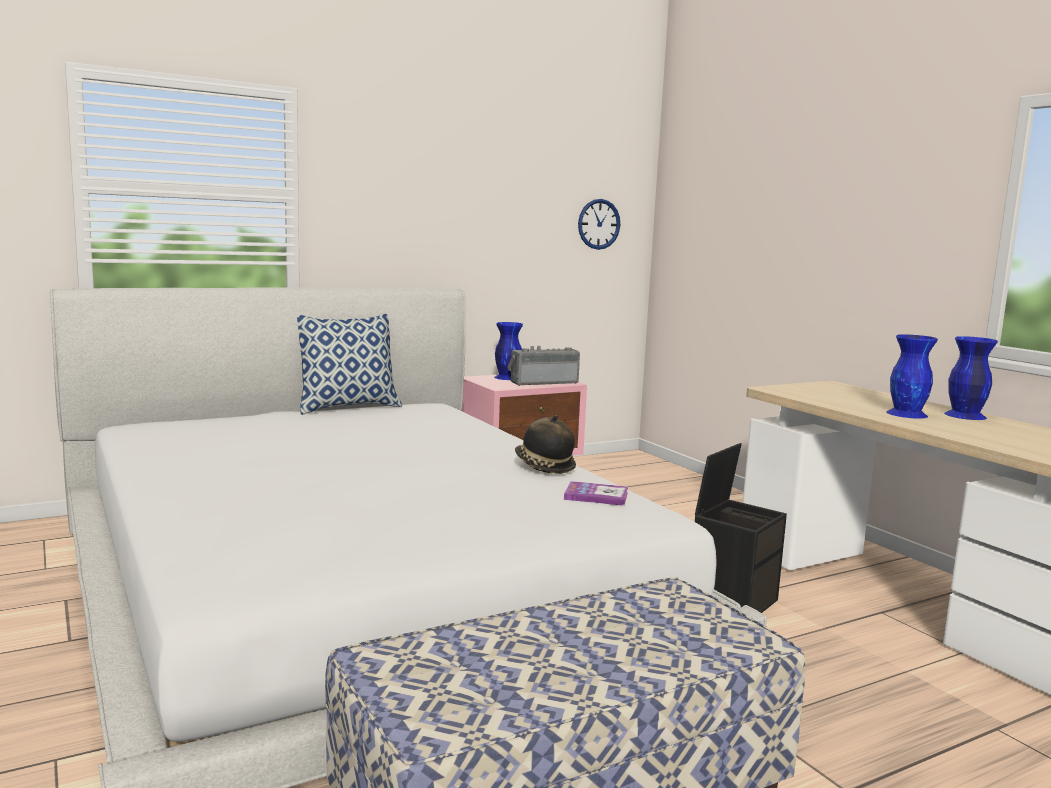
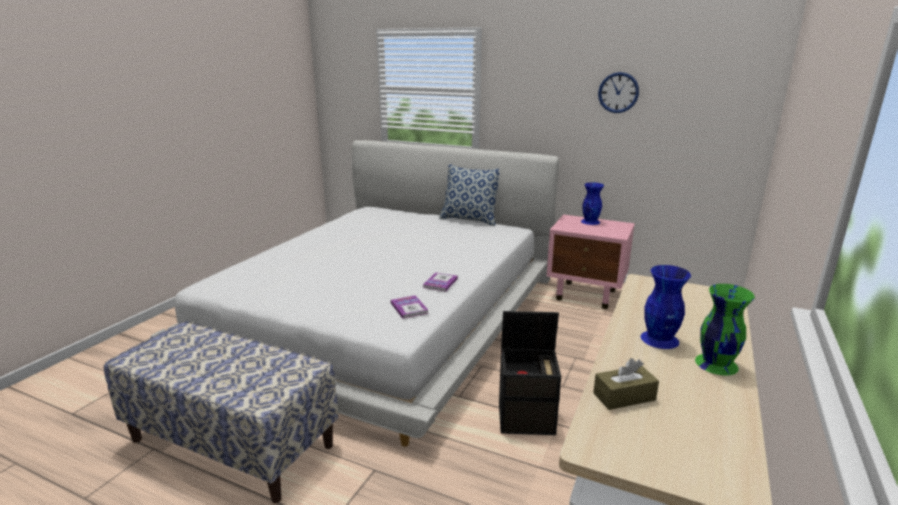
camera: 55 degrees right, 10 degrees up
(543, 382) = (601, 230): radio -> none
(543, 466) = (440, 283): hat -> book
(598, 224) = (713, 111): wall clock -> wall clock (618, 92)
(964, 415) = (715, 363): blue vase -> green vase
(1011, 444) = (624, 397): none -> brown tissue box

